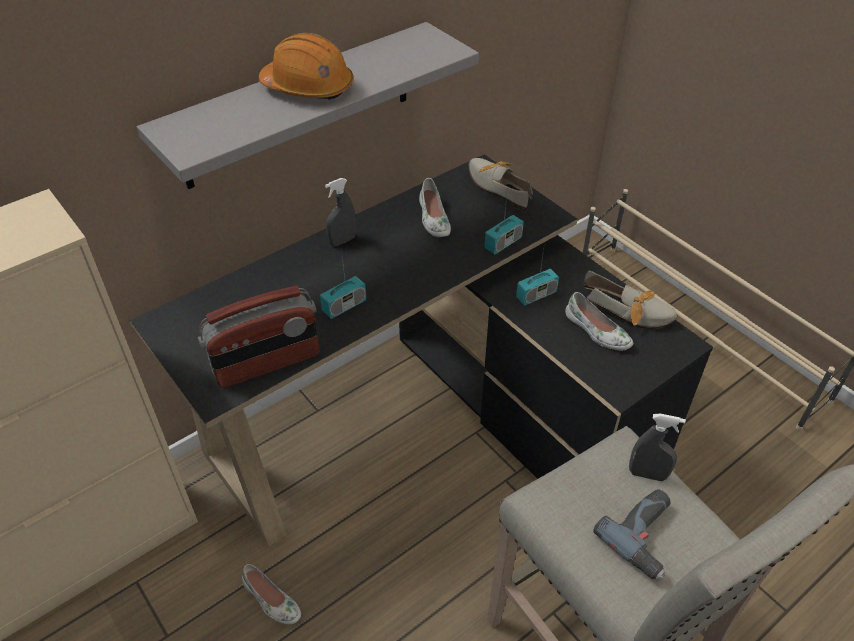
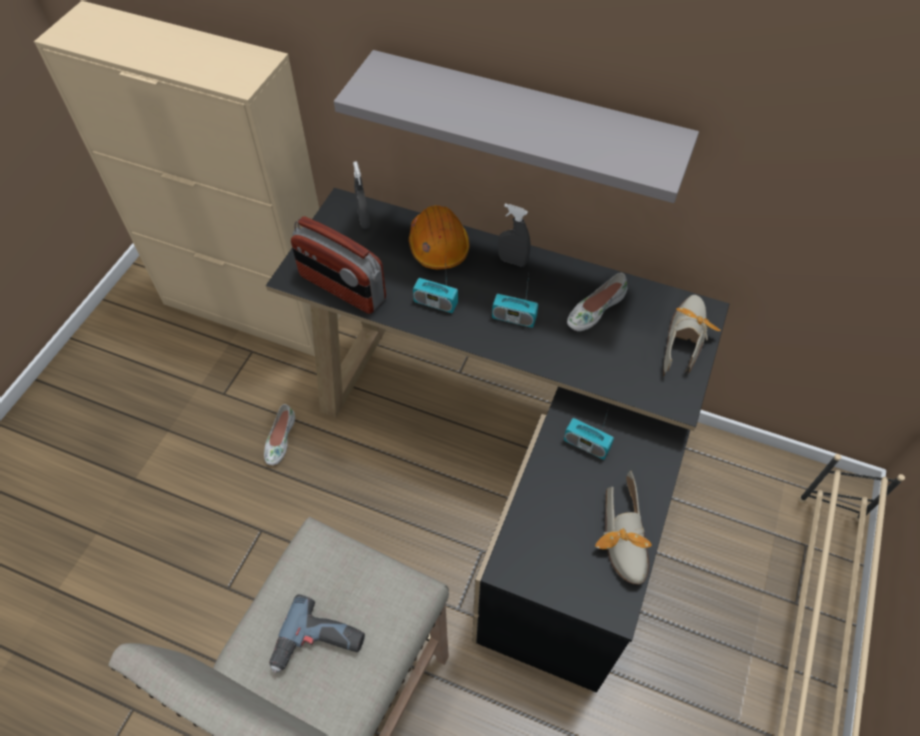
camera: 60 degrees right, 10 degrees up
(308, 87) = (506, 110): orange hard hat -> orange hard hat (438, 246)
(503, 243) = (604, 379): radio -> radio (514, 318)
(596, 331) = (574, 518): white shoe -> none
(647, 474) = (389, 622): grey spray bottle -> grey spray bottle (364, 220)

